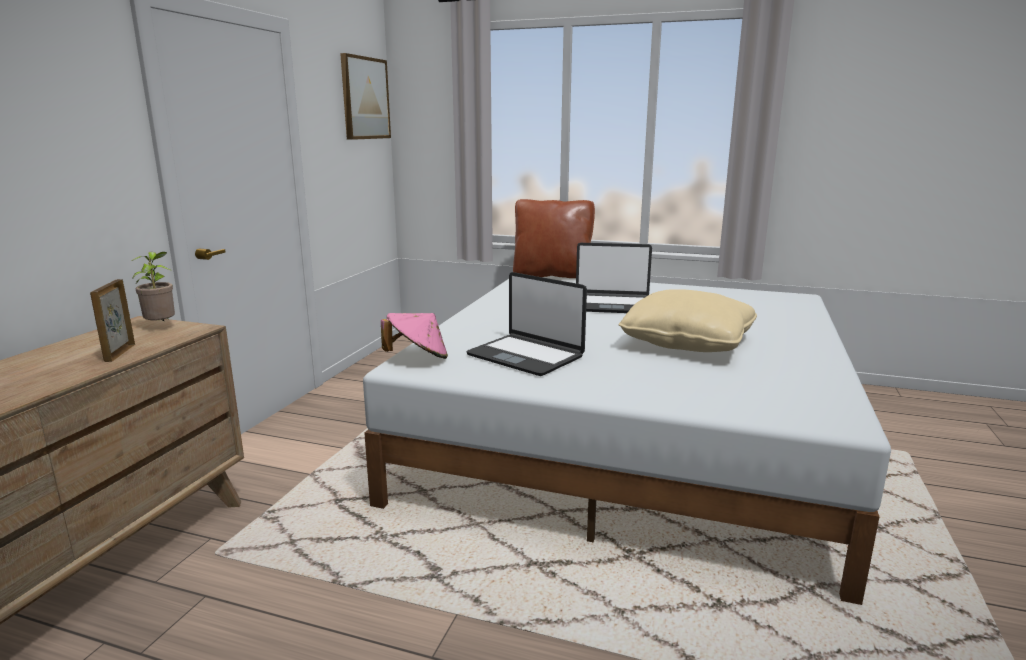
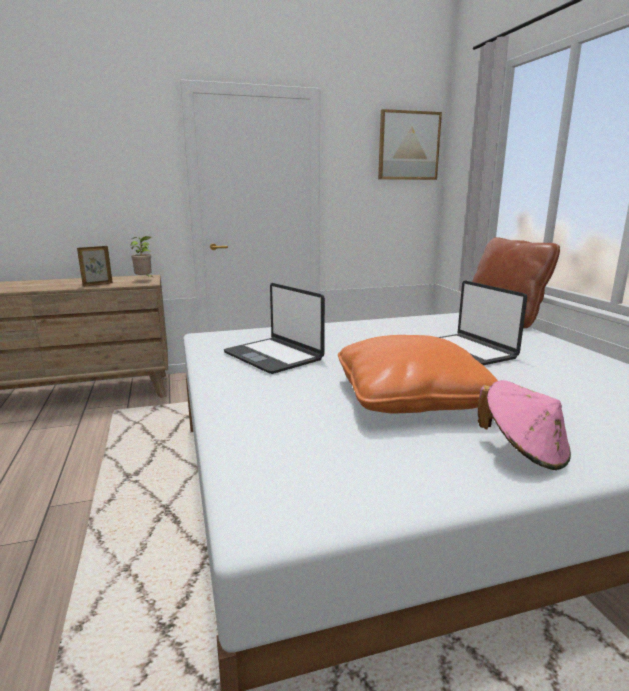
camera: 55 degrees right, 0 degrees up
(417, 358) = (228, 335): pink hat -> pink hat (523, 451)
(526, 356) = (274, 356): laptop -> laptop turned 45 degrees counterclockwise
(687, 343) = (410, 398): beige pillow -> orange pillow

